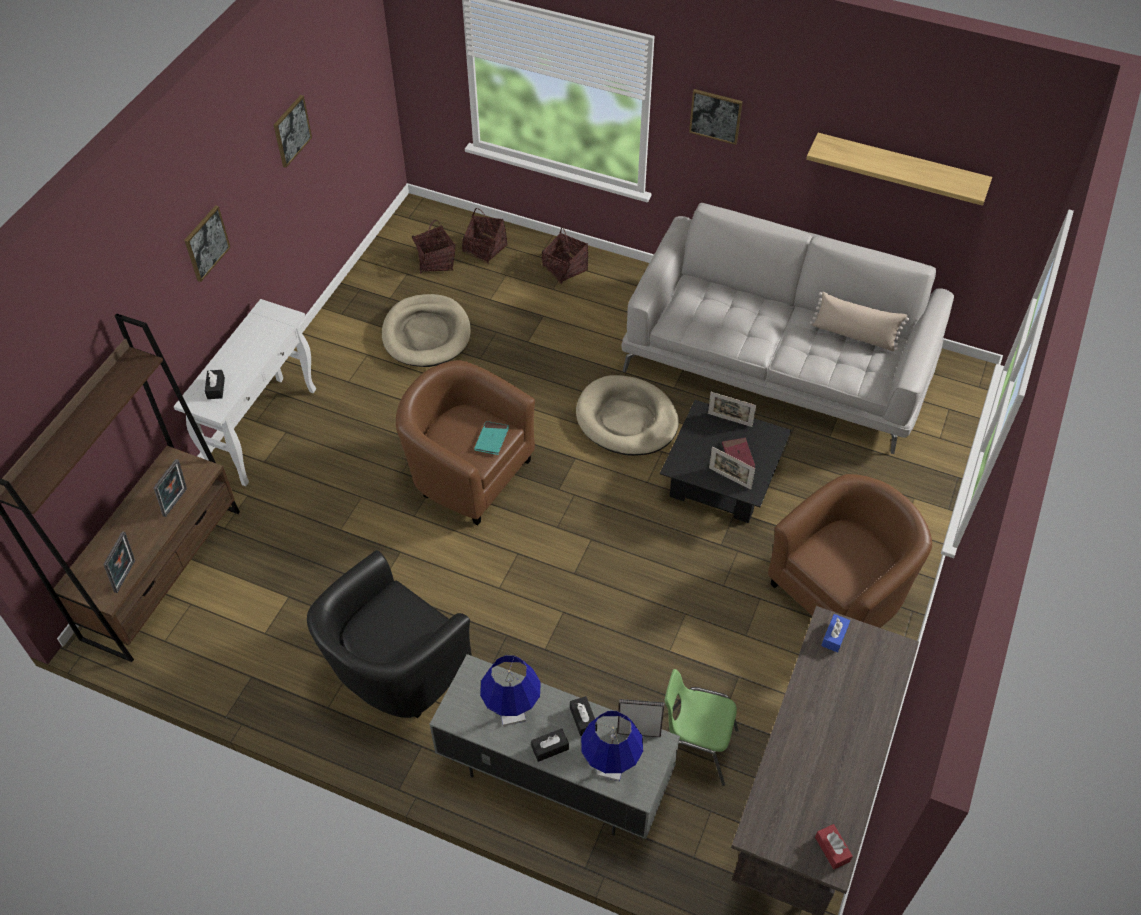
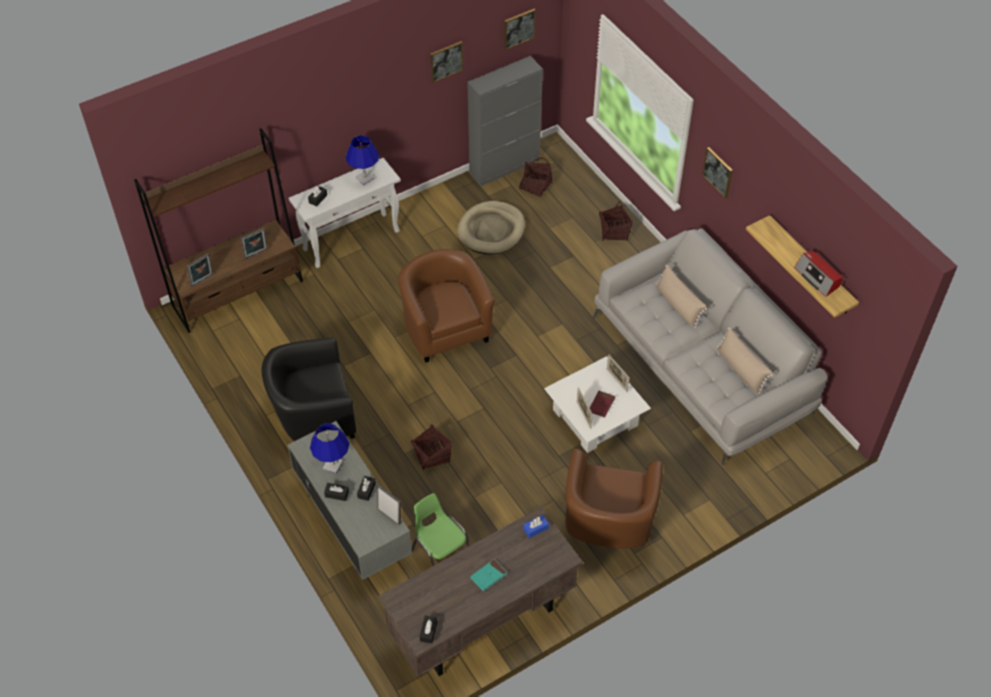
camera: 35 degrees right, 0 degrees up
(206, 243) = (349, 109): picture -> picture (519, 28)
(381, 256) = (505, 166): none -> grey cabinet
(485, 249) = (573, 193): basket -> basket (432, 455)
(491, 439) = (456, 312): turquoise book -> turquoise book (488, 576)
(610, 768) = (359, 523): blue table lamp -> blue table lamp (364, 178)
(626, 419) = (568, 349): beige dog bed -> none
(721, 479) = (595, 418): black coffee table -> white coffee table
(730, 302) = (678, 305): none -> beige pillow
(832, 849) = (428, 631): red tissue box -> black tissue box
(841, 591) = (607, 525): brown armchair -> brown armchair turned 105 degrees clockwise
(929, 172) = (817, 278): none -> radio

